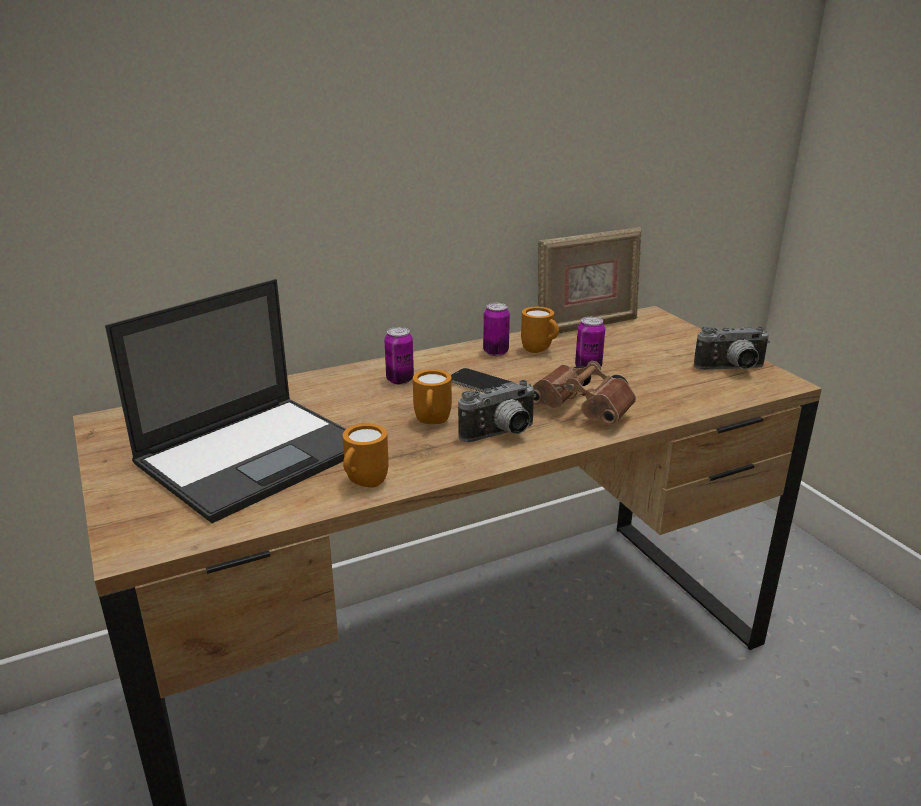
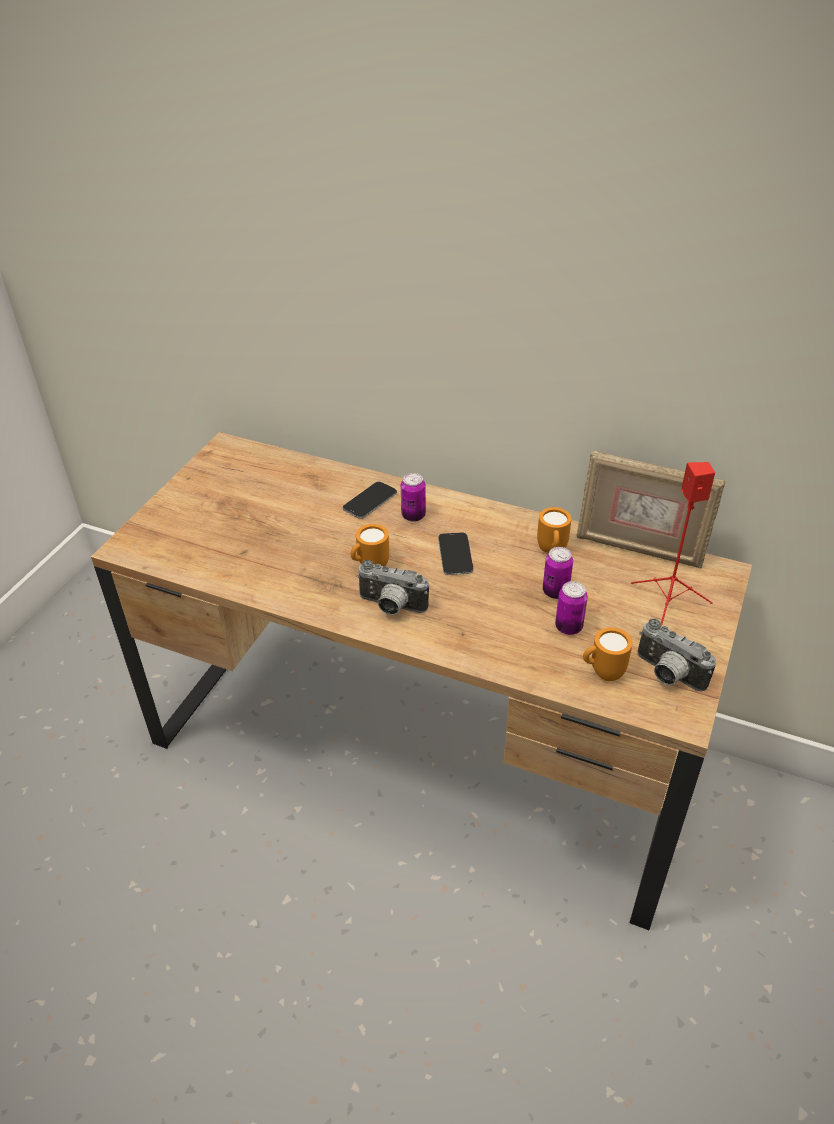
camera: 50 degrees right, 15 degrees up
(255, 455) = (250, 523): laptop -> none
(343, 389) = (370, 501): none -> phone
(364, 485) = (264, 586): orange mug -> orange mug (602, 673)
(495, 352) = (518, 531): can -> can (568, 627)
(585, 411) = (476, 628): brown binoculars -> none
(662, 343) = (666, 608): none -> red speaker

